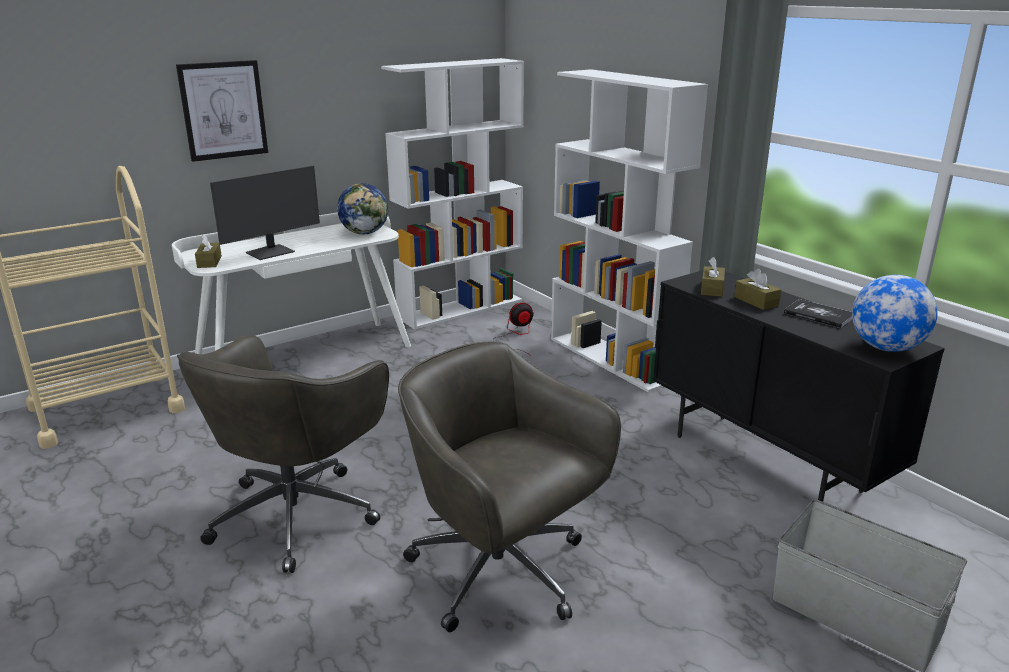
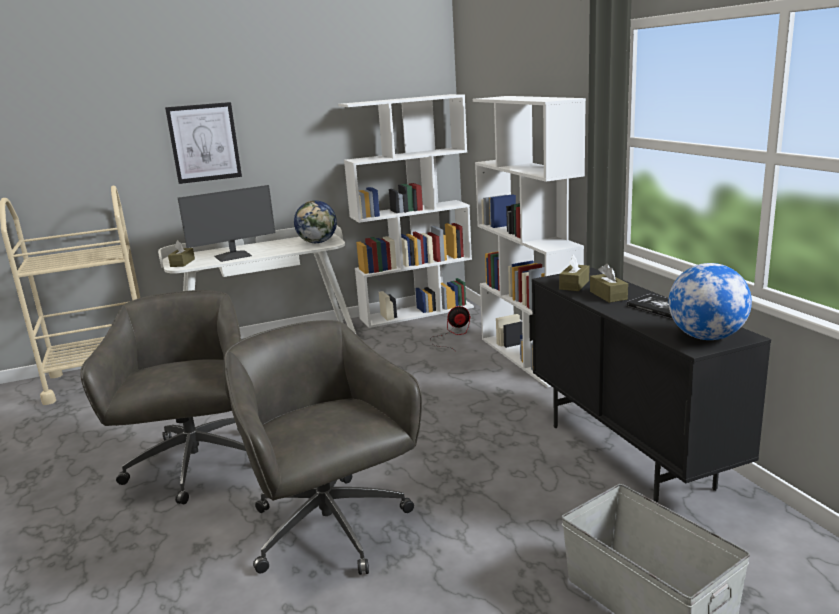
camera: 15 degrees right, 5 degrees down
(298, 513) = (195, 466): grey office chair -> grey office chair turned 135 degrees clockwise

